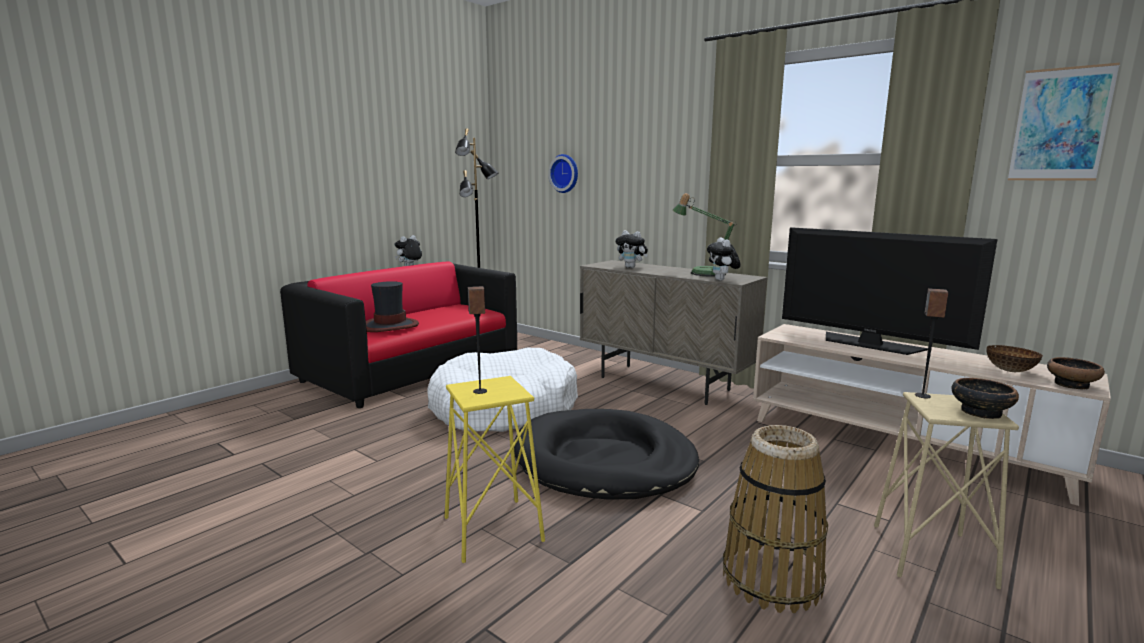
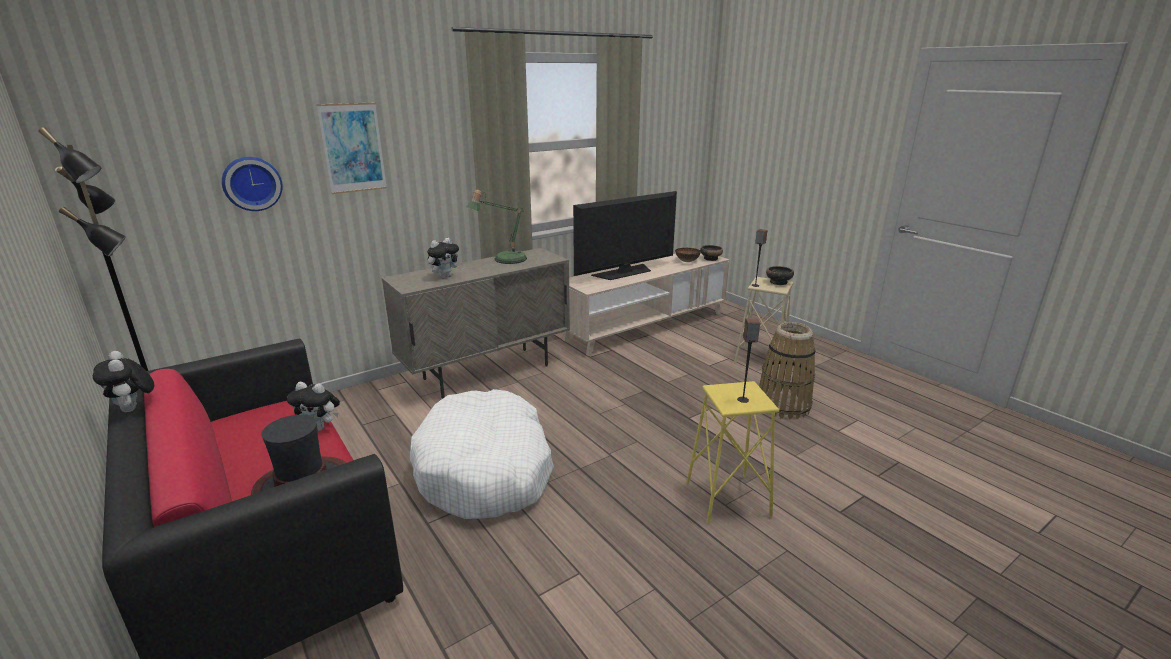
camera: 75 degrees left, 10 degrees up
(604, 460) = (630, 430): black dog bed -> none
(722, 280) = (545, 260): plush toy -> plush toy (320, 427)
(1060, 125) = (660, 118): picture -> picture (353, 148)

